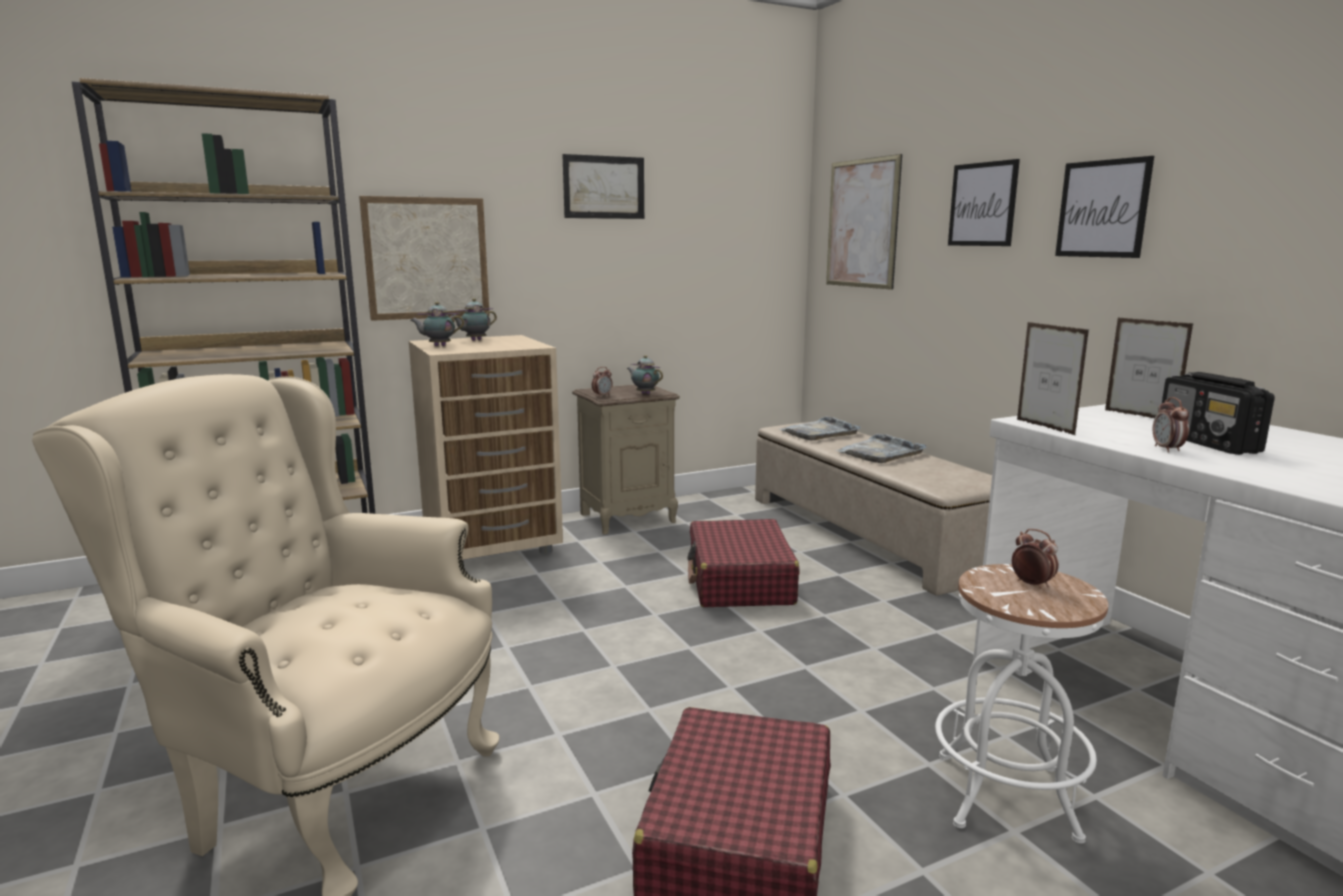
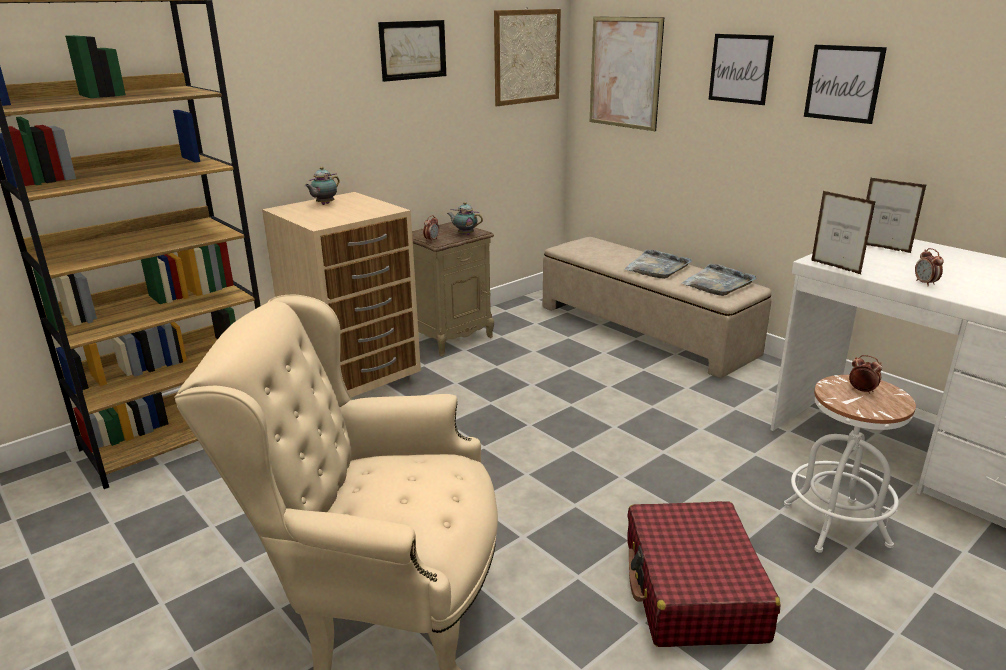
camera: 15 degrees left, 10 degrees up
(426, 257) = (270, 129): picture -> picture (527, 55)
(438, 346) = (302, 216): teapot -> none
(740, 581) = (575, 386): red suitcase -> none
(819, 432) = (597, 250): grey tray -> grey tray (718, 283)
(1208, 443) = (944, 274): radio -> none

